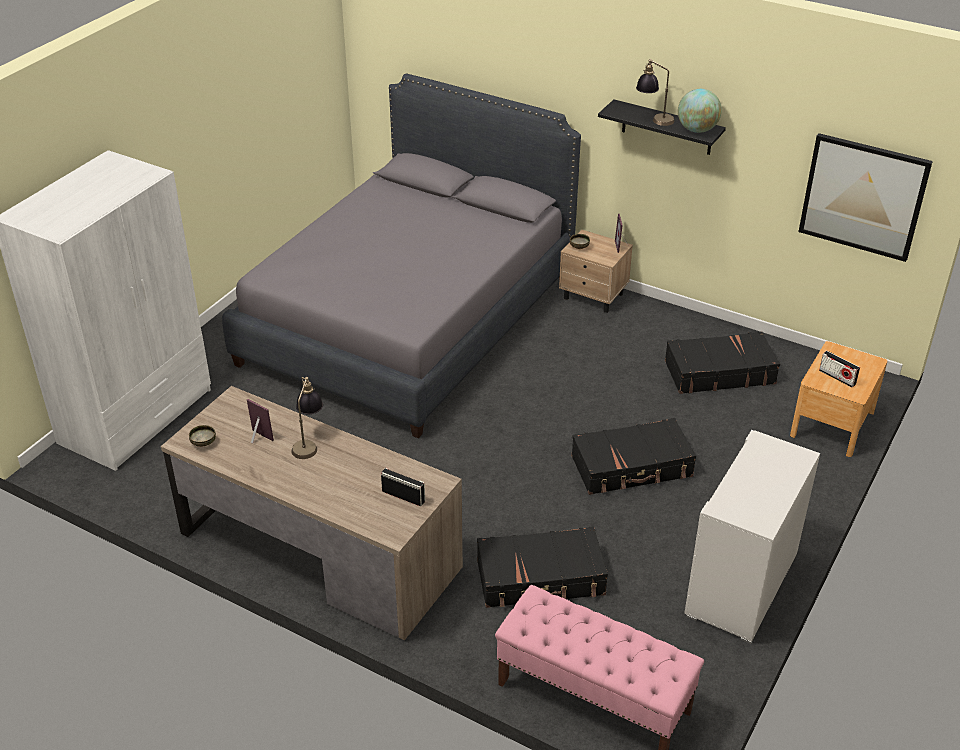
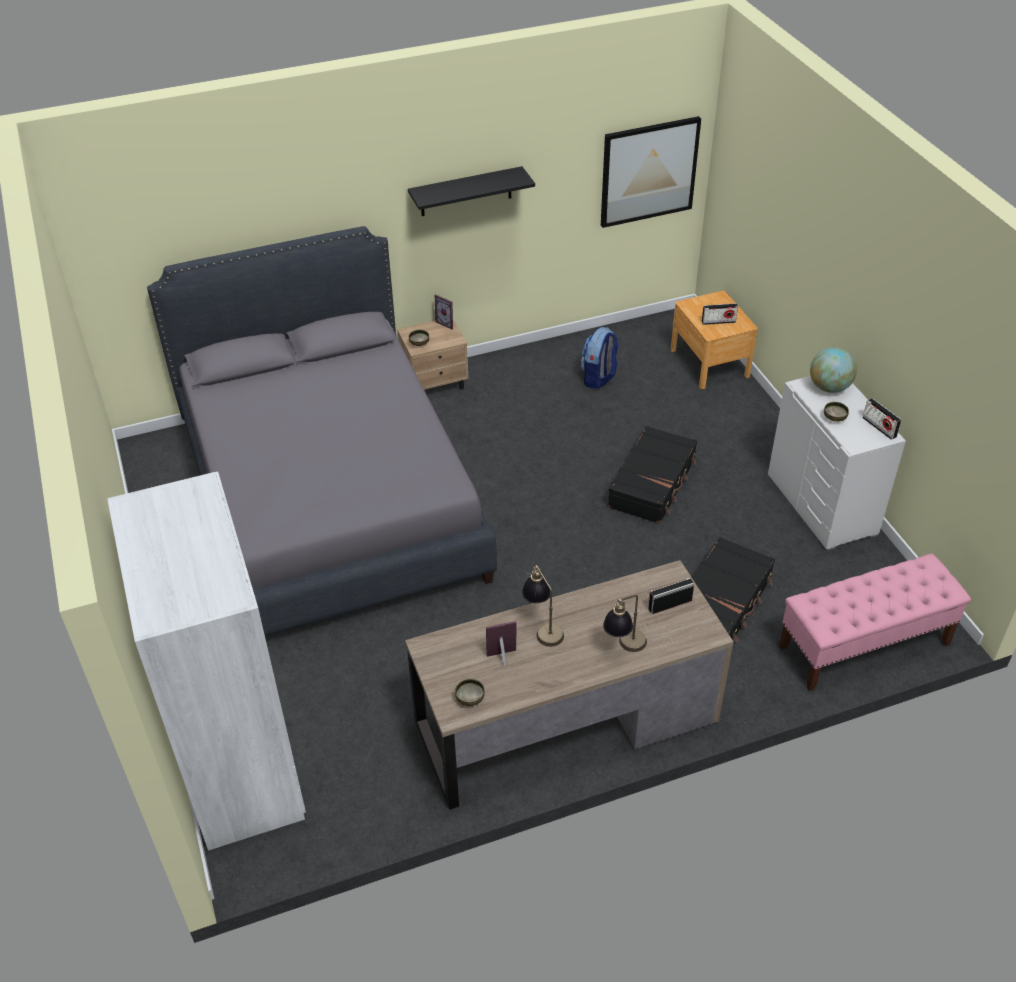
camera: 50 degrees left, 5 degrees up
(653, 119) = (466, 188): table lamp -> table lamp (624, 647)
(697, 130) = (509, 179): globe -> globe (829, 387)
(719, 372) = (599, 378): black suitcase -> backpack
(742, 480) = (834, 418): none -> bowl
(768, 514) = (879, 427): none -> radio

